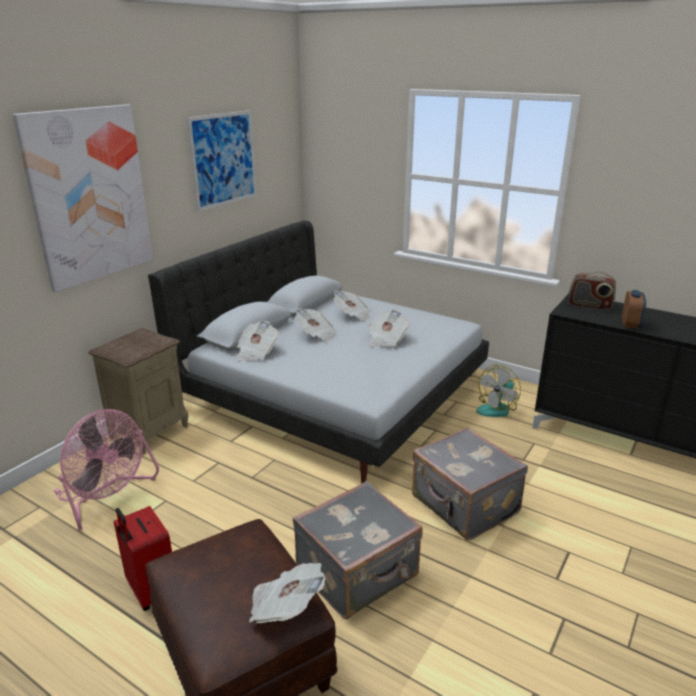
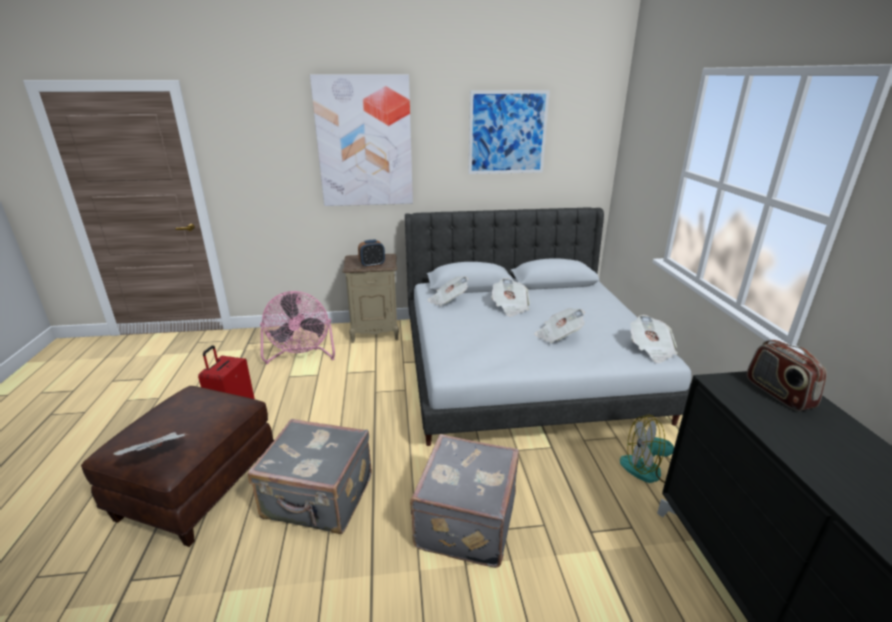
camera: 50 degrees right, 0 degrees up
(352, 315) = (570, 305): newspaper -> newspaper (651, 350)
(630, 324) = (791, 442): alarm clock -> alarm clock (372, 265)

